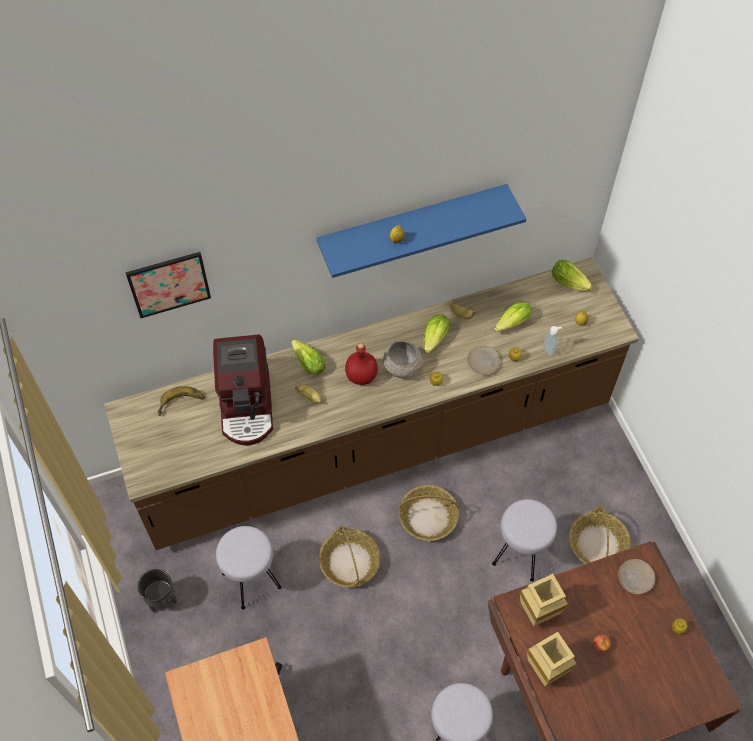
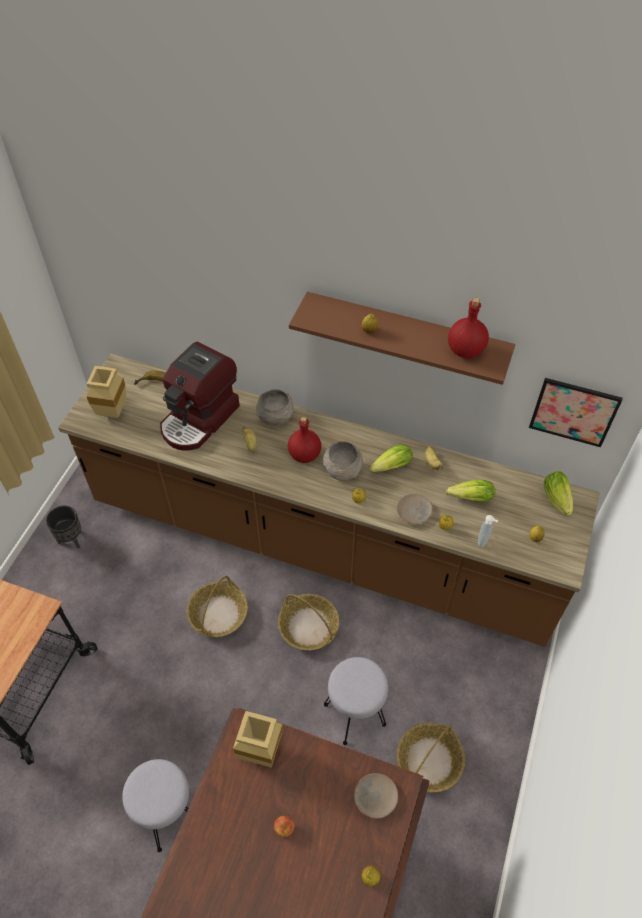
camera: 40 degrees right, 5 degrees down
(169, 284) = (168, 262): picture -> picture (573, 412)
(251, 579) = (140, 571): grey stool -> none
(307, 361) = (275, 417): lettuce -> grey bowl
(412, 225) = (406, 335): blue shelf -> brown shelf
(480, 211) = (466, 350): none -> red bottle
(548, 671) = (219, 809): beige vase -> beige vase (113, 414)

